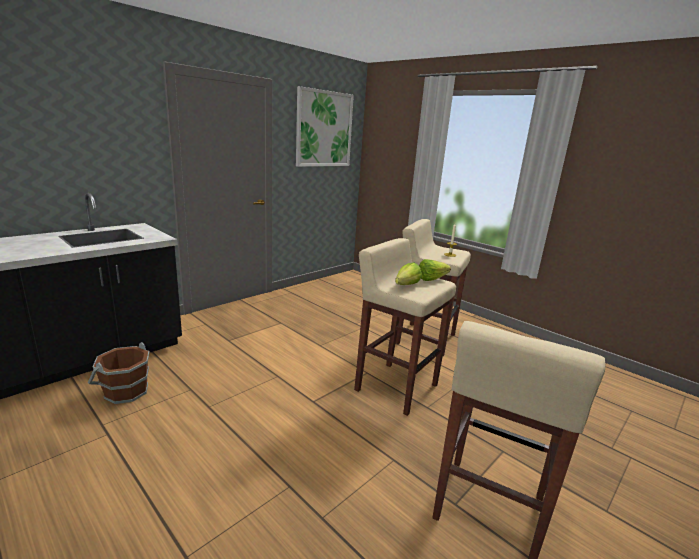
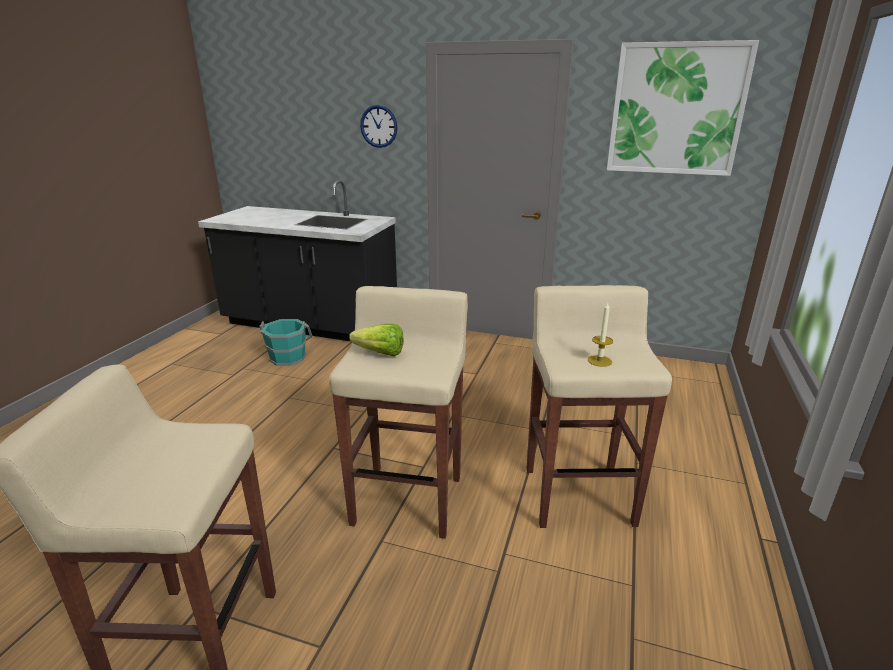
camera: 65 degrees right, 5 degrees up
(118, 135) = (379, 126): none -> wall clock
(125, 391) = (288, 357): brown bucket -> turquoise bucket
(434, 279) = (436, 367): lettuce -> none

